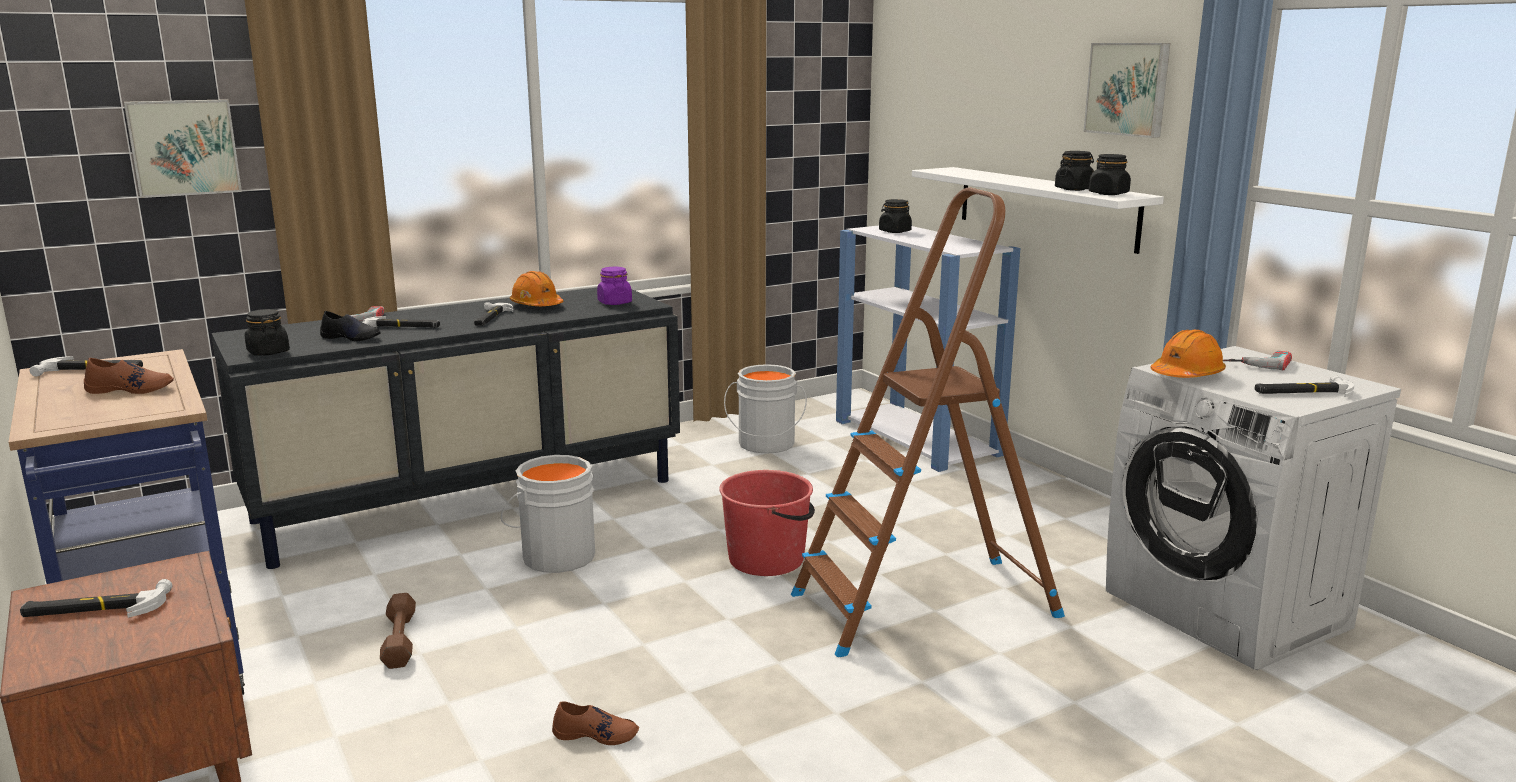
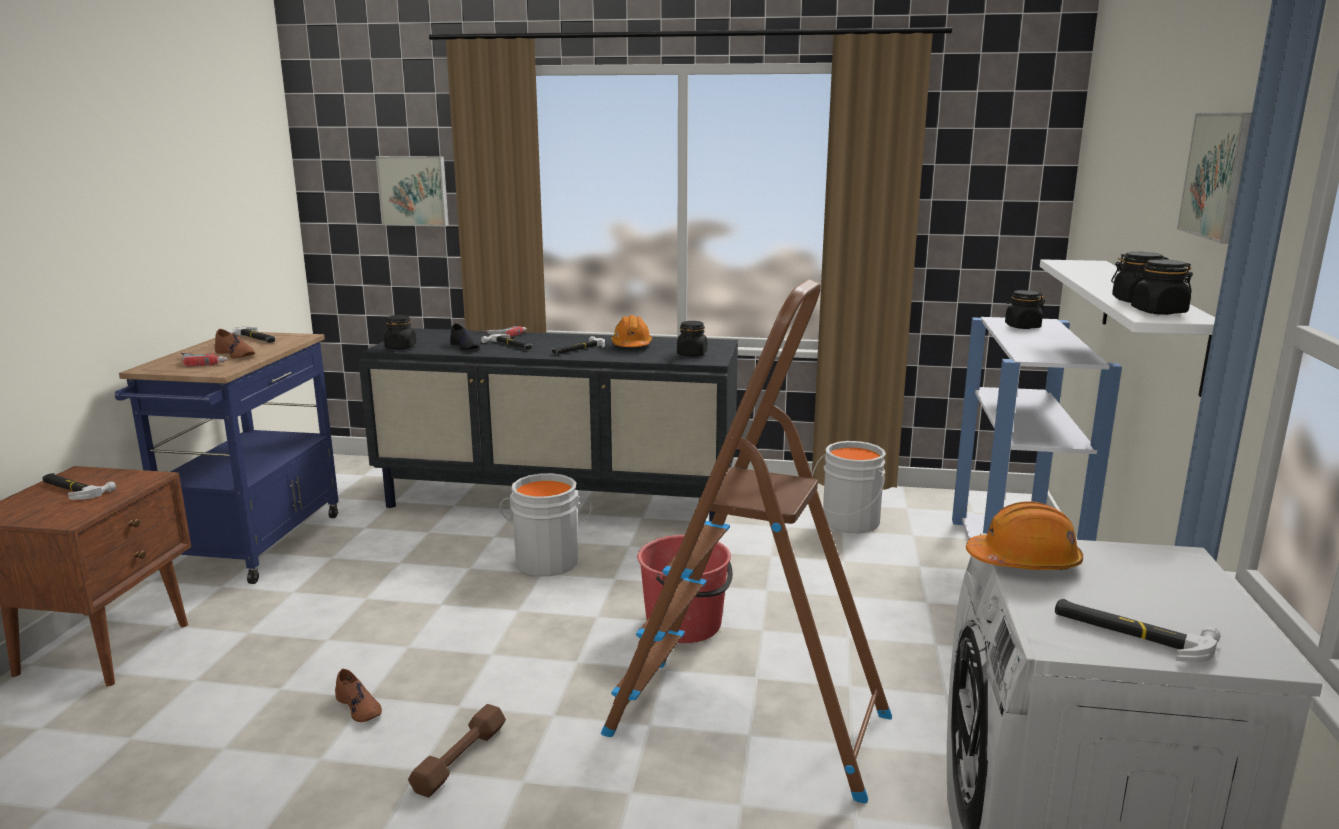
camera: 40 degrees right, 0 degrees up
(399, 639) = (371, 583): brown dumbbell -> brown dumbbell (459, 759)
(614, 302) = (692, 354): purple jar -> black jar
(1257, 363) = (1171, 577): power drill -> power drill (204, 360)

